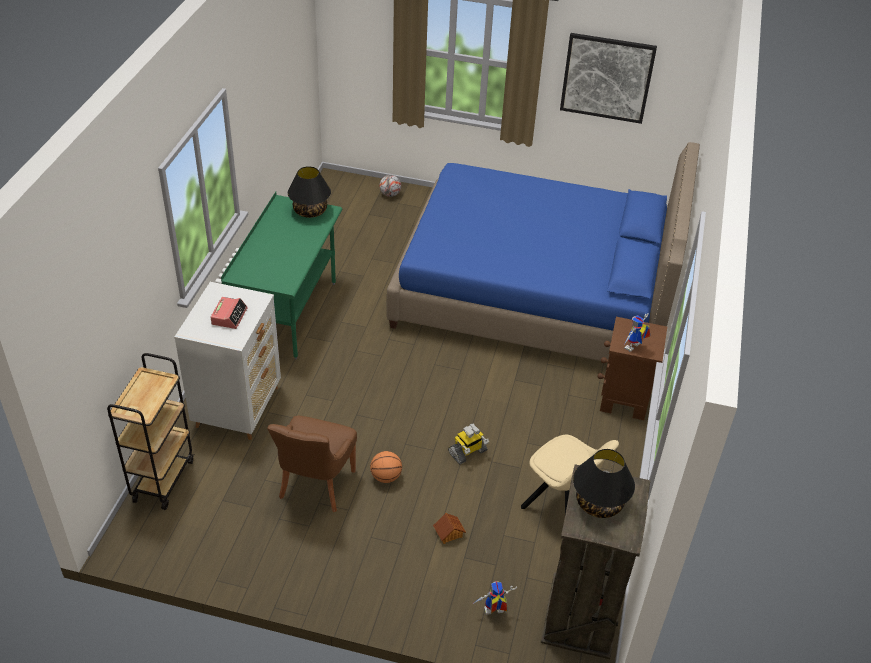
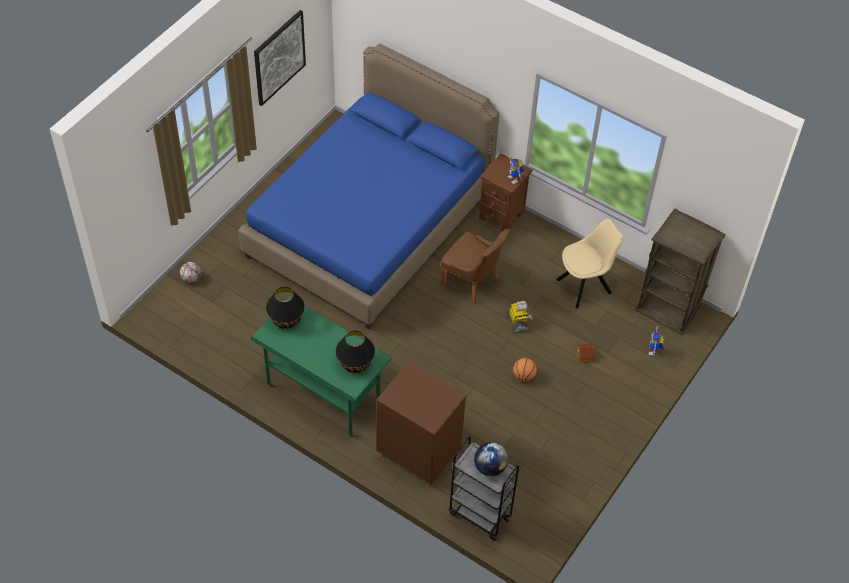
camera: 70 degrees left, 10 degrees up
(145, 399) = (489, 467): none -> globe
(163, 480) = (478, 517): brown cart -> grey cart
(229, 316) = (424, 394): alarm clock -> none
(238, 406) = (418, 452): white dresser -> brown dresser
(315, 486) = (517, 421): brown chair -> brown chair (472, 282)
(599, 503) = (685, 238): black table lamp -> black table lamp (355, 362)

